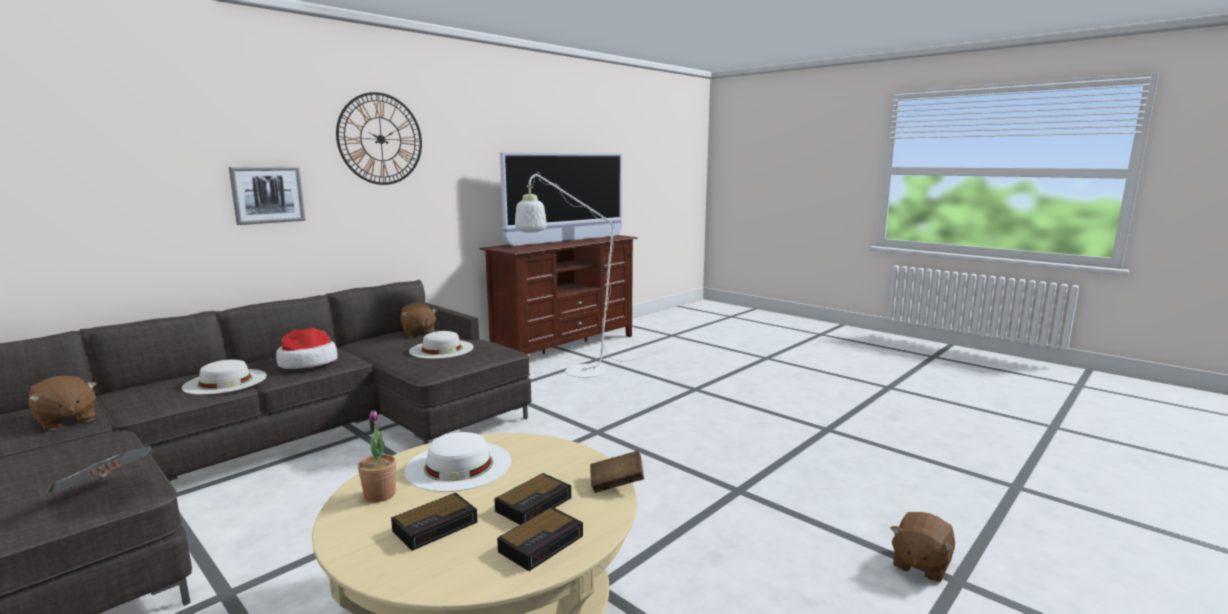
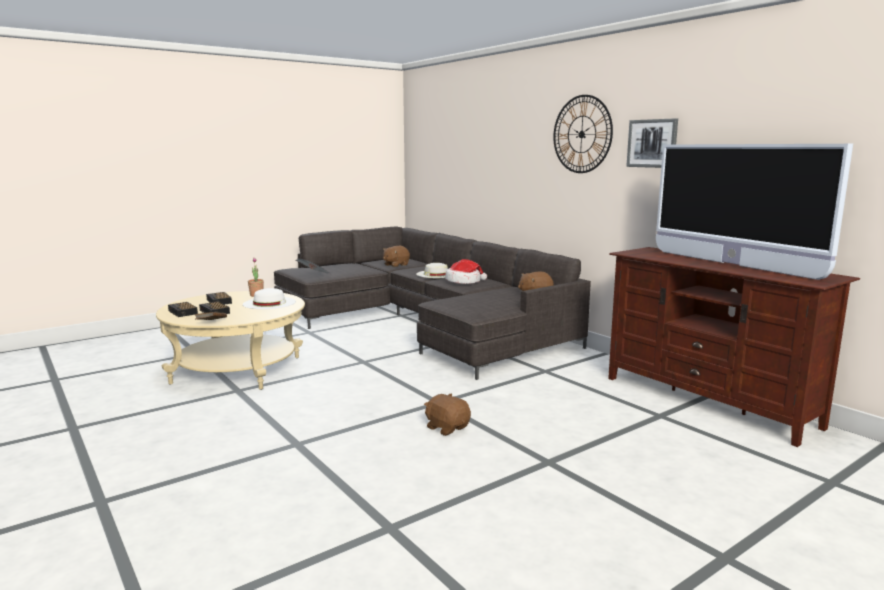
camera: 100 degrees right, 0 degrees up
(268, 194) = (516, 174): picture -> picture (652, 143)
(441, 349) = (484, 301): white hat -> none
(576, 373) = (602, 402): white floor lamp -> none
(919, 564) = (133, 493): brown plush toy -> brown plush toy (447, 428)

